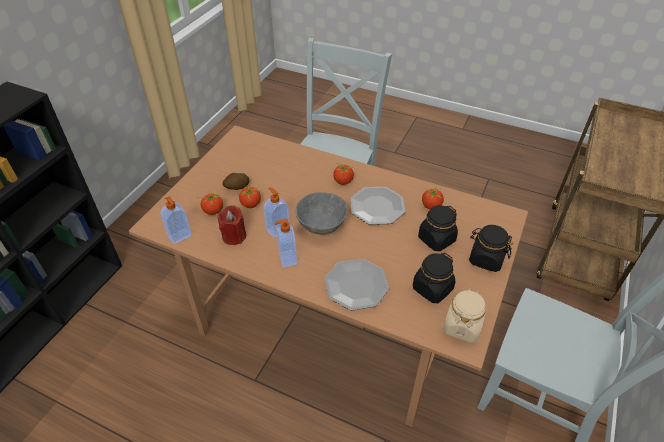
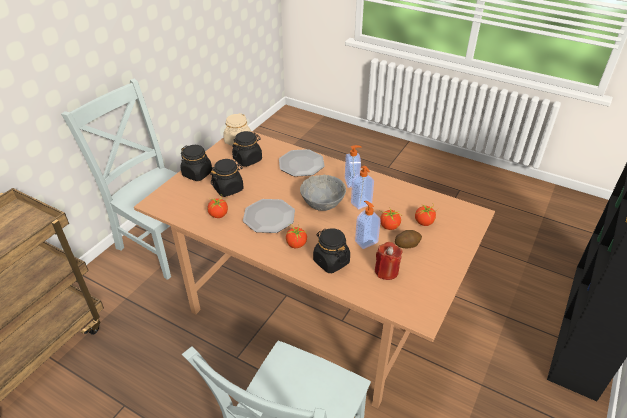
camera: 175 degrees left, 5 degrees down
(180, 236) = (445, 202): soap dispenser -> soap dispenser (366, 241)
(234, 236) = (398, 200): red candle -> red candle (386, 271)
(309, 168) = (331, 261): none -> black jar

